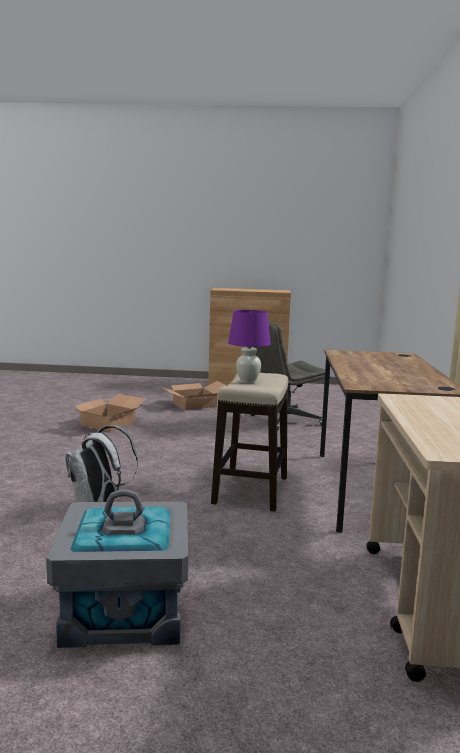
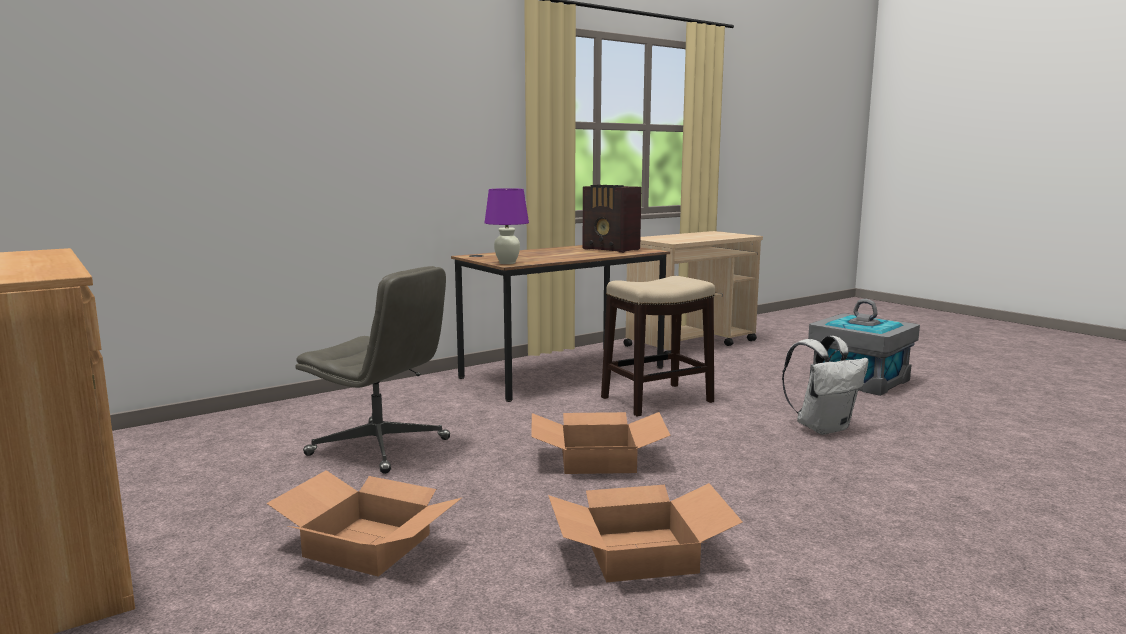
camera: 130 degrees left, 0 degrees up
(190, 443) = (596, 460): none -> cardboard box
(247, 381) = (665, 284): purple table lamp -> purple table lamp (507, 263)
(391, 380) = (611, 249): none -> radio

